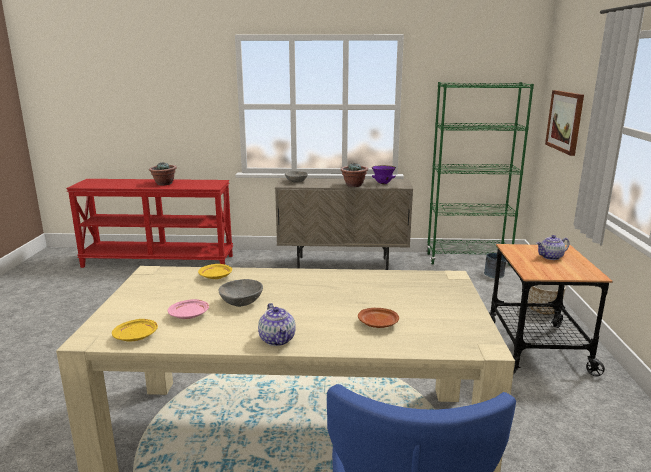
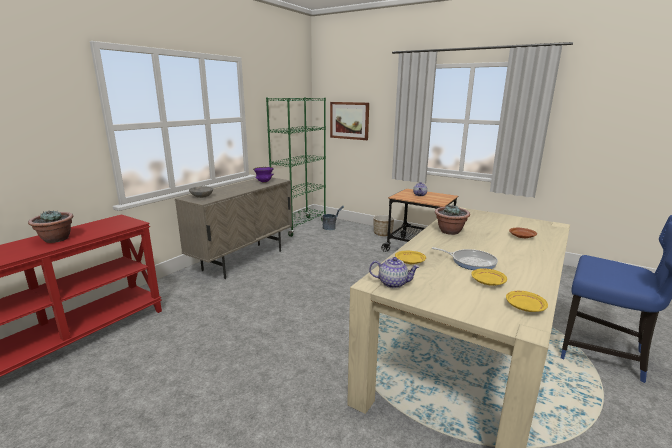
camera: 60 degrees left, 0 degrees up
(189, 315) = (488, 282): pink plate -> yellow plate
(242, 302) = (470, 262): grey bowl -> frying pan
(278, 340) = (539, 263): teapot -> teapot (393, 283)
(353, 185) = (251, 187): potted plant -> potted plant (450, 231)

